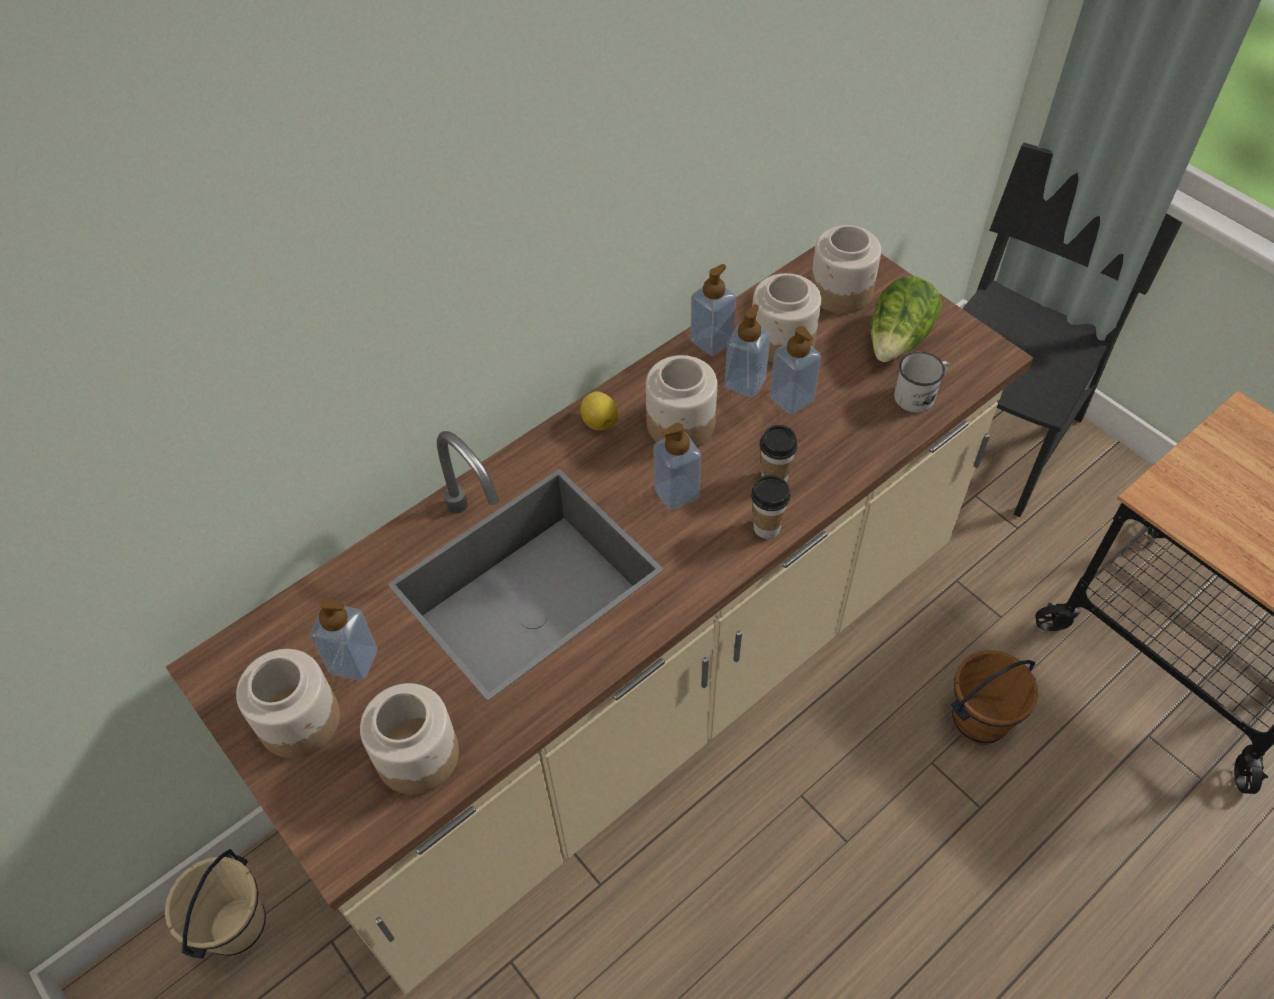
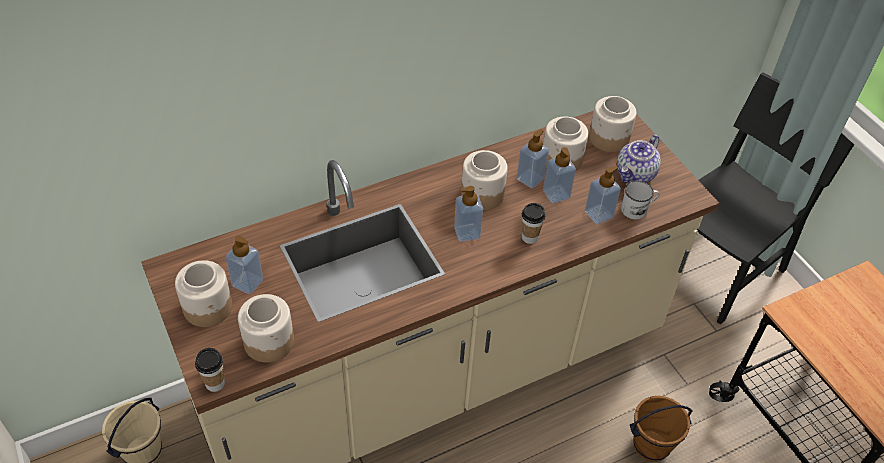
camera: 10 degrees right, 5 degrees down
(599, 421) = (433, 182): lemon -> none
(711, 341) = (517, 150): soap dispenser -> soap dispenser (598, 214)
(766, 528) = (515, 264): cup -> cup (215, 383)
(898, 340) = (635, 174): lettuce -> teapot

